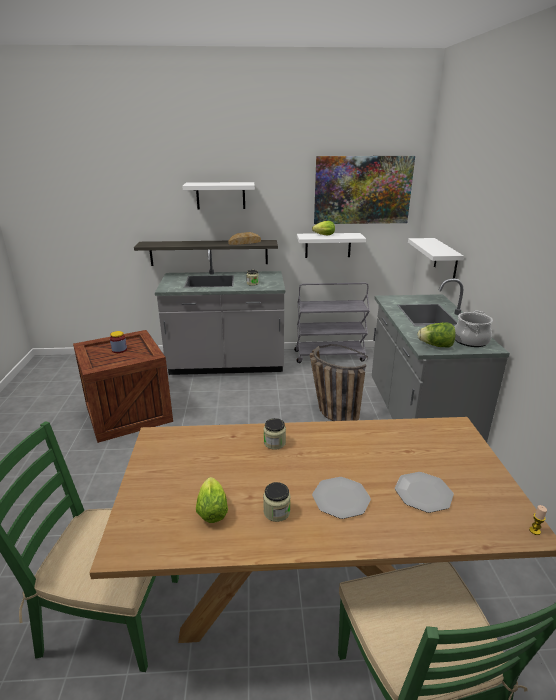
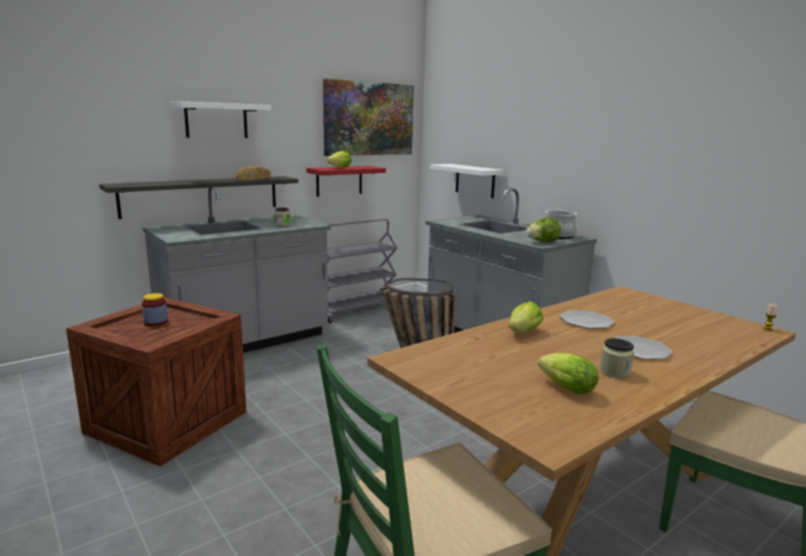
camera: 35 degrees left, 10 degrees down
(274, 443) = (522, 333): jar -> lettuce
(328, 245) = (339, 181): white shelf -> red shelf
(423, 493) = (679, 331): plate -> plate (586, 321)

